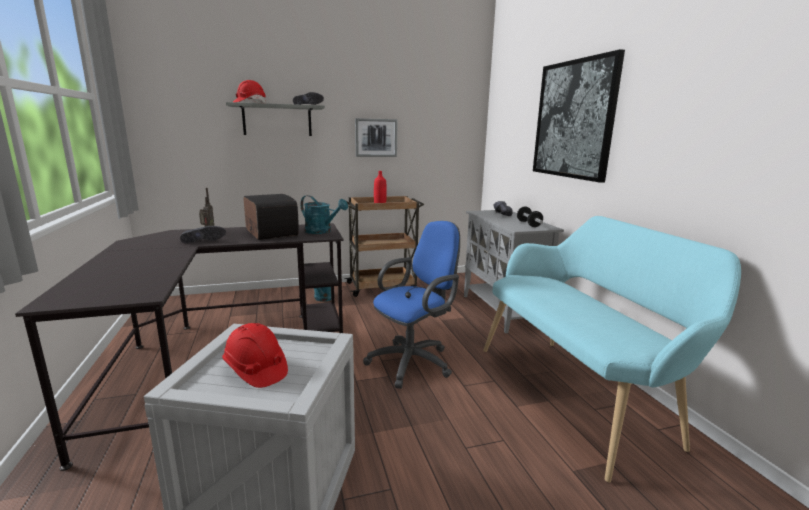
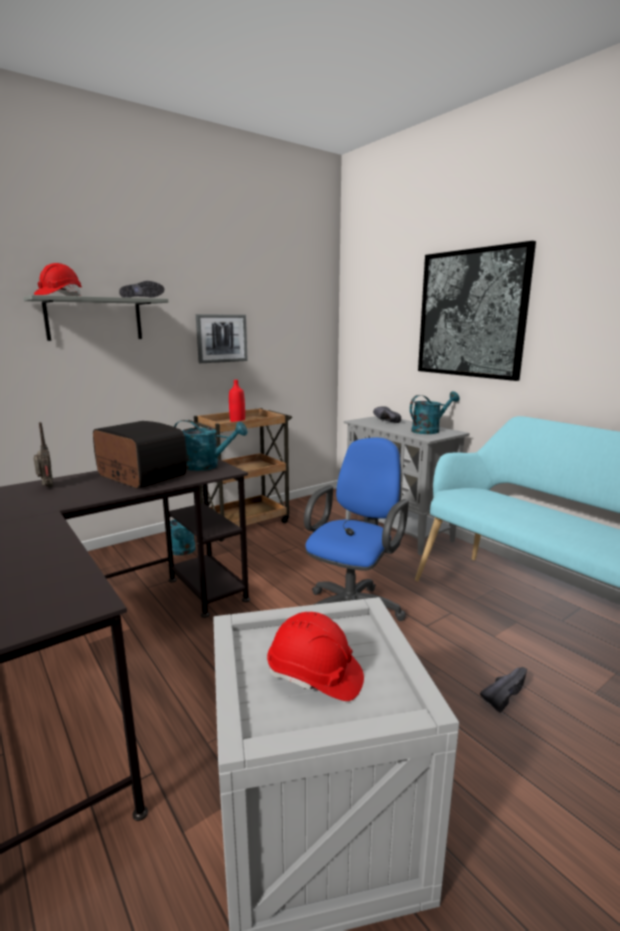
camera: 20 degrees left, 0 degrees up
(203, 240) = (56, 500): black shoe -> black shoe (502, 694)
(528, 224) = (429, 430): dumbbell -> turquoise watering can

